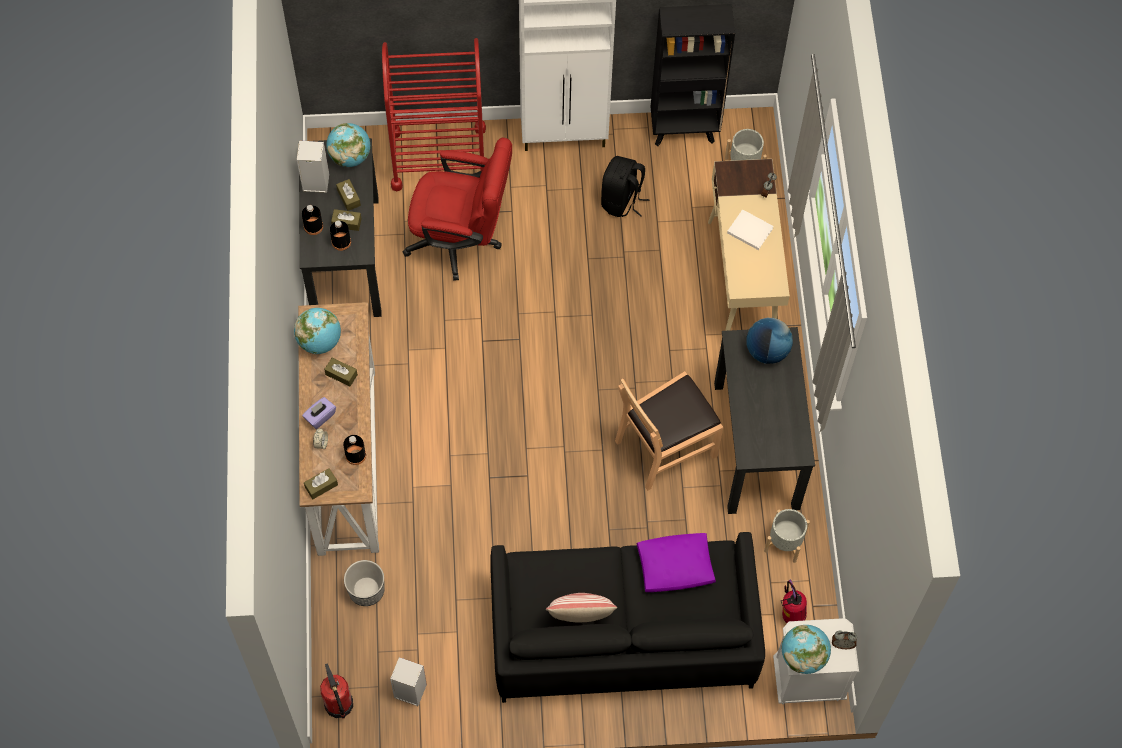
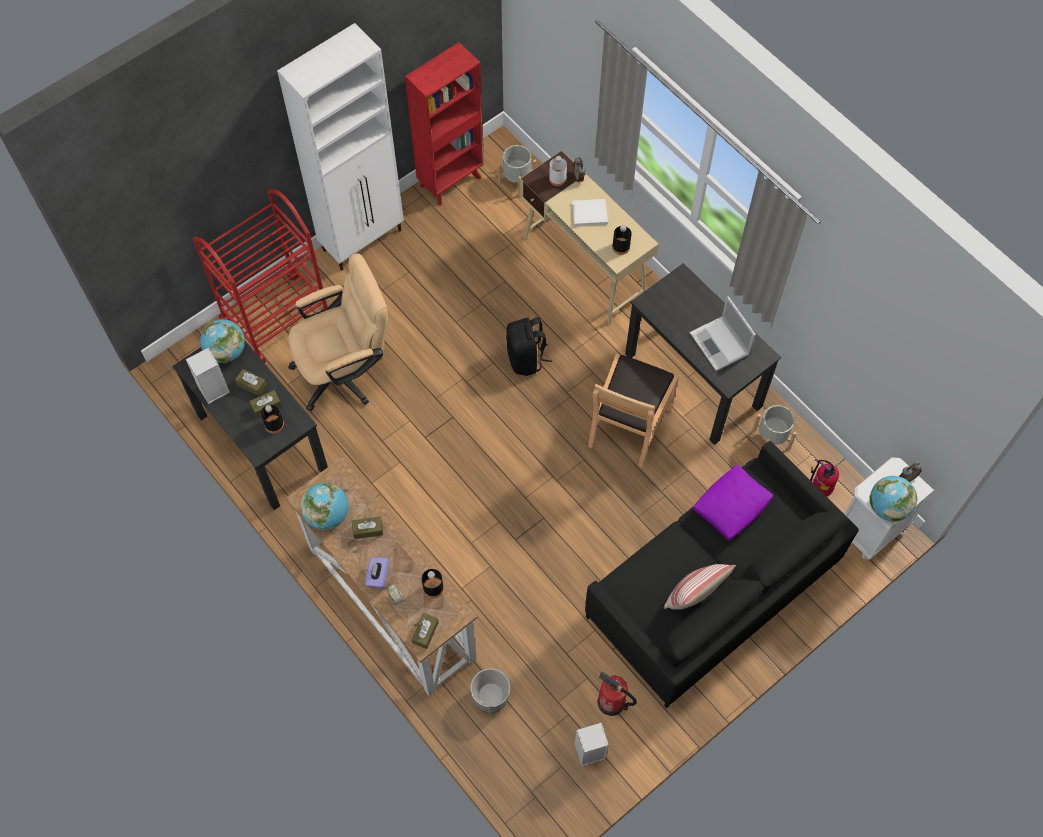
camera: 35 degrees left, 0 degrees up
(313, 226) = (240, 427): black bottle -> black bottle (621, 247)
(339, 704) = (542, 804): fire extinguisher -> fire extinguisher (611, 702)
(461, 241) = (346, 370): red office chair -> beige office chair
(622, 201) = (447, 262): black backpack -> black backpack (526, 358)
(684, 129) = (451, 181): black bookcase -> red bookcase
(747, 182) = (557, 178): none -> white bottle
(767, 351) = (676, 295): globe -> none
(769, 419) = (720, 344): none -> laptop

